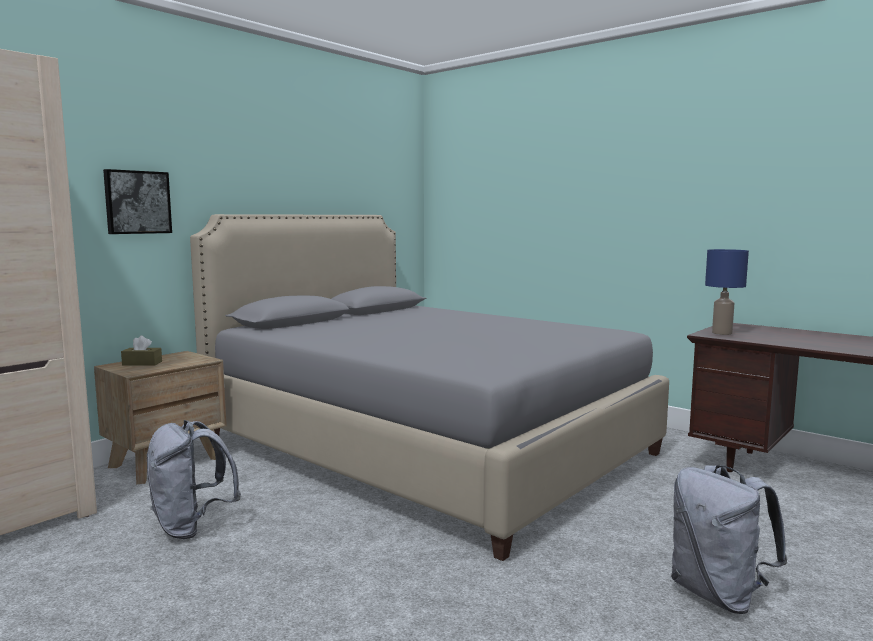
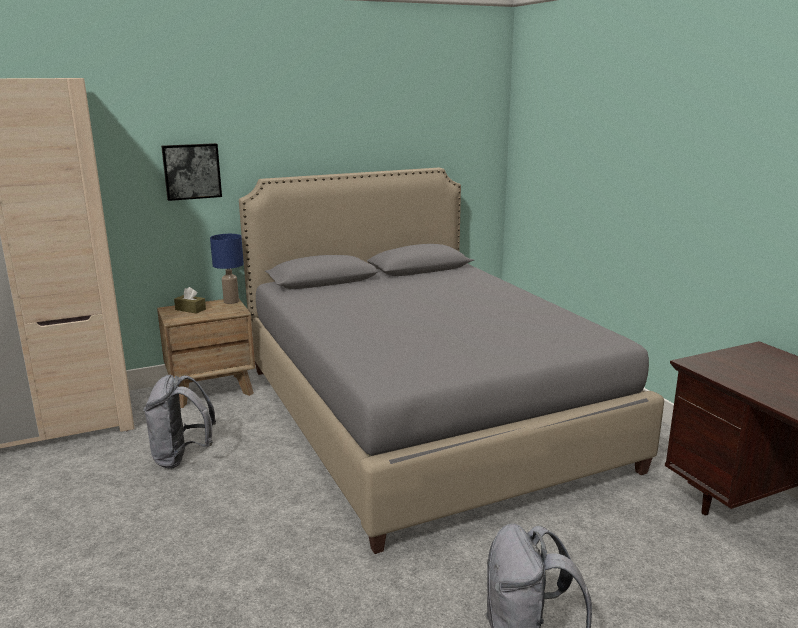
camera: 25 degrees right, 10 degrees up
(722, 333) = (718, 363): blue table lamp -> blue table lamp (231, 301)

